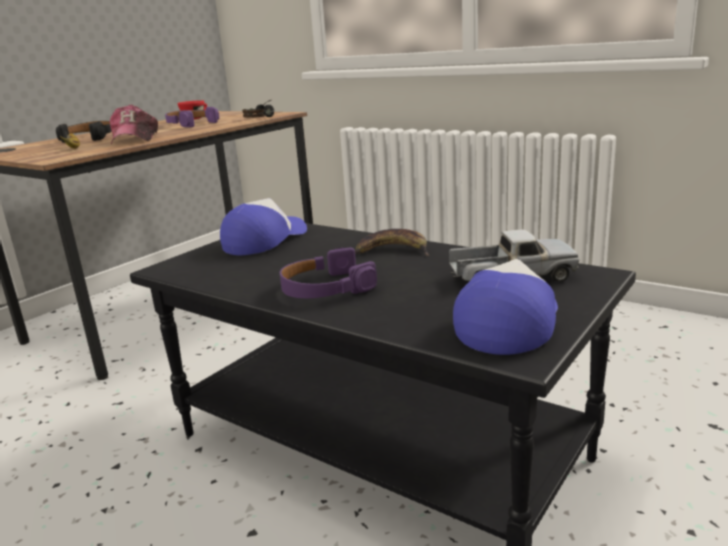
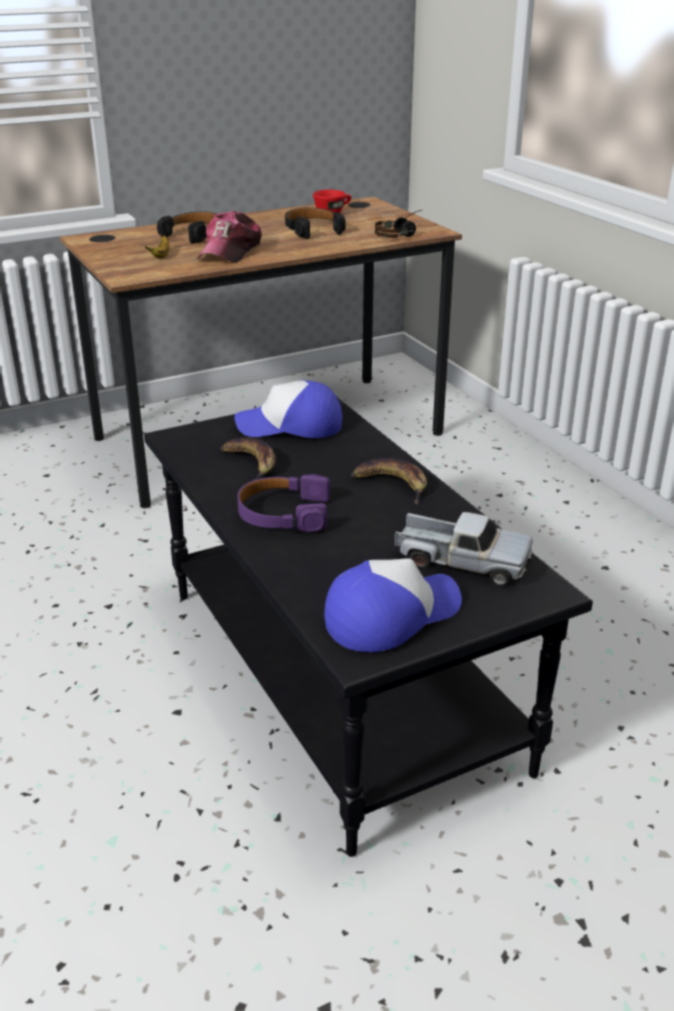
camera: 25 degrees right, 10 degrees up
(190, 124) = (312, 230): purple headphones -> black headphones
(257, 267) = (251, 464): none -> banana
(264, 240) = (290, 426): cap -> cap turned 150 degrees counterclockwise

